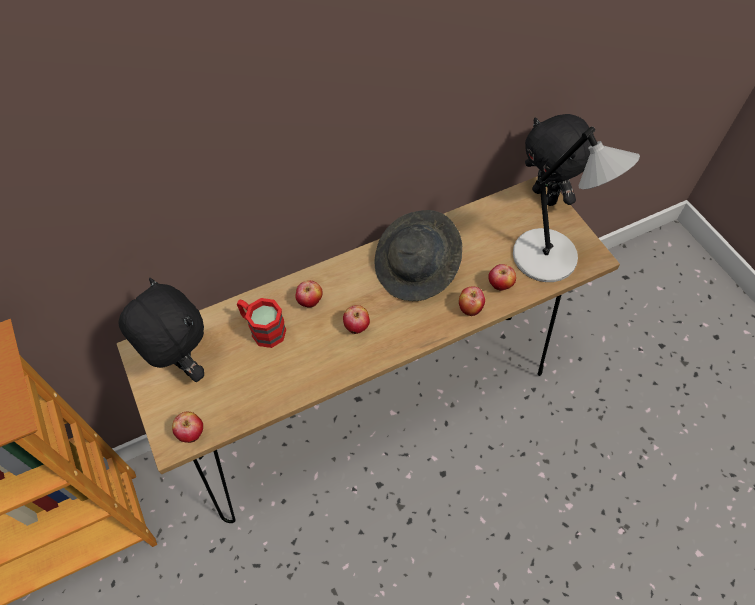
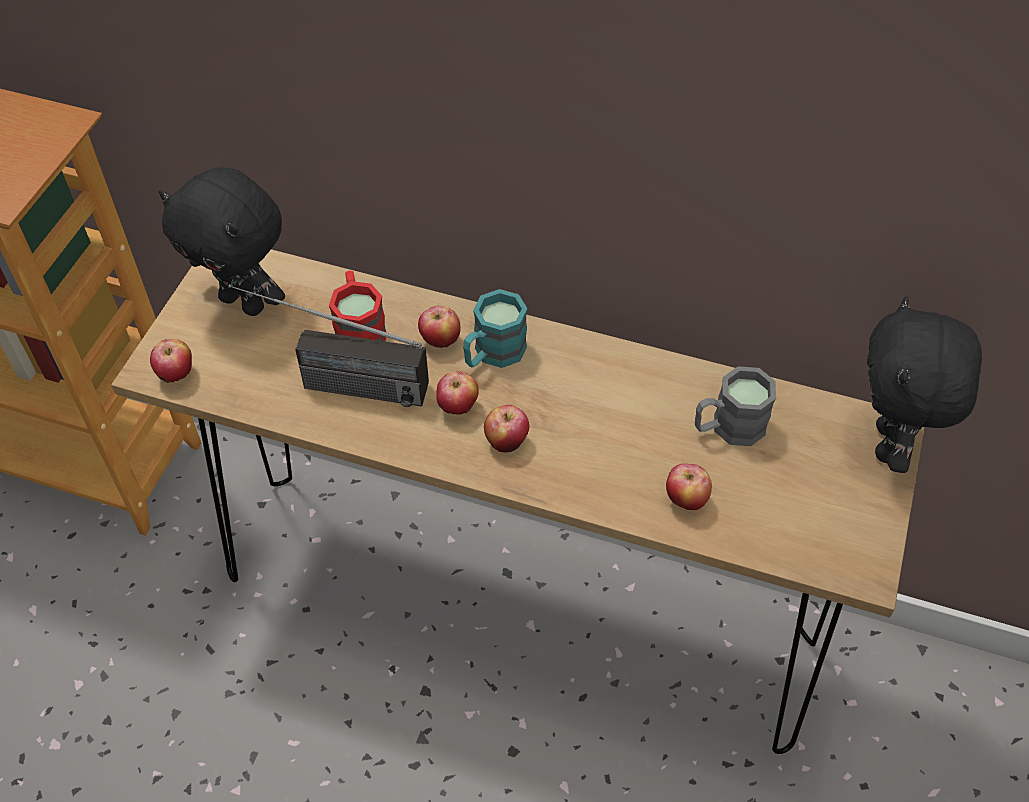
camera: 45 degrees right, 5 degrees down
(182, 364) = (245, 302): black plush toy -> black plush toy turned 120 degrees clockwise
(282, 366) = (333, 384): none -> radio
(342, 288) = (492, 354): none -> turquoise mug
(416, 269) = (604, 400): grey hat -> none
(469, 308) = (614, 495): apple -> apple (506, 442)
(479, 239) = (728, 427): none -> grey mug
(548, 258) = (794, 521): grey table lamp -> none

